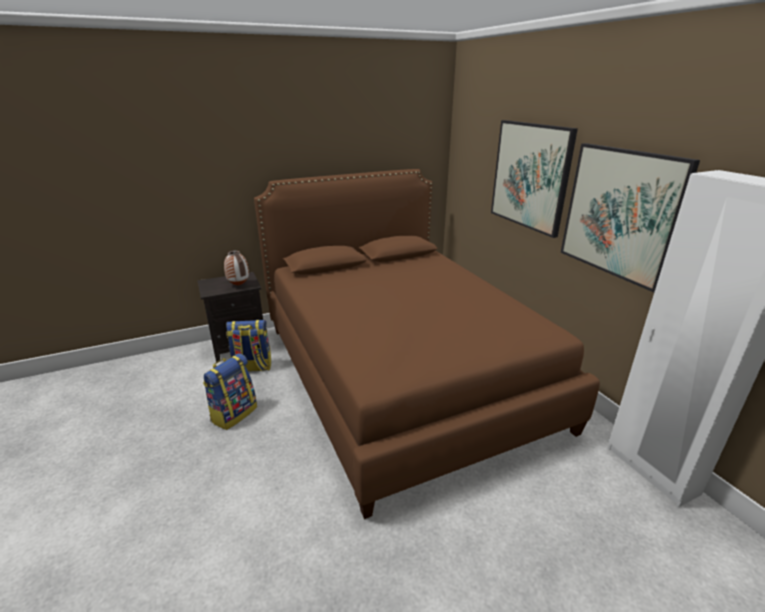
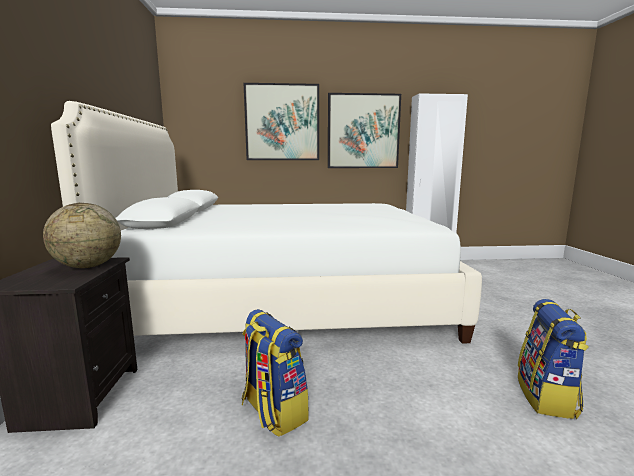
camera: 70 degrees left, 15 degrees down
(238, 285) = (88, 266): vase -> globe
(252, 367) = (167, 387): backpack -> backpack (547, 397)
(402, 373) = (287, 300): brown bed -> white bed

